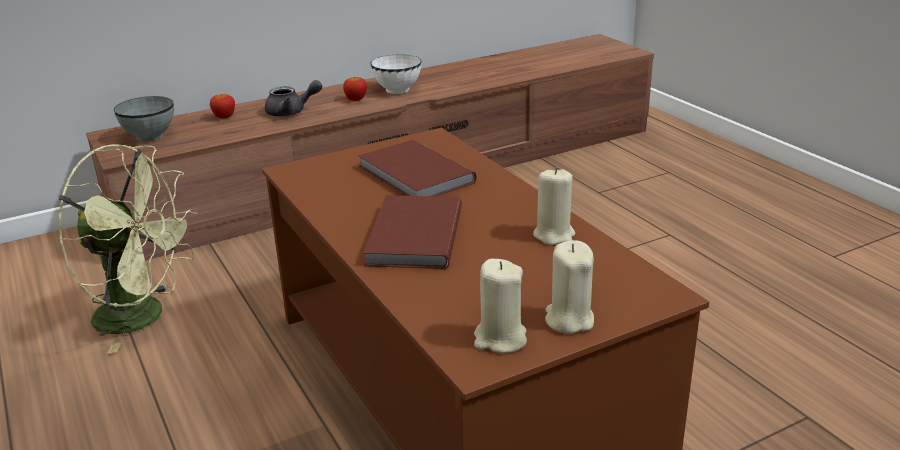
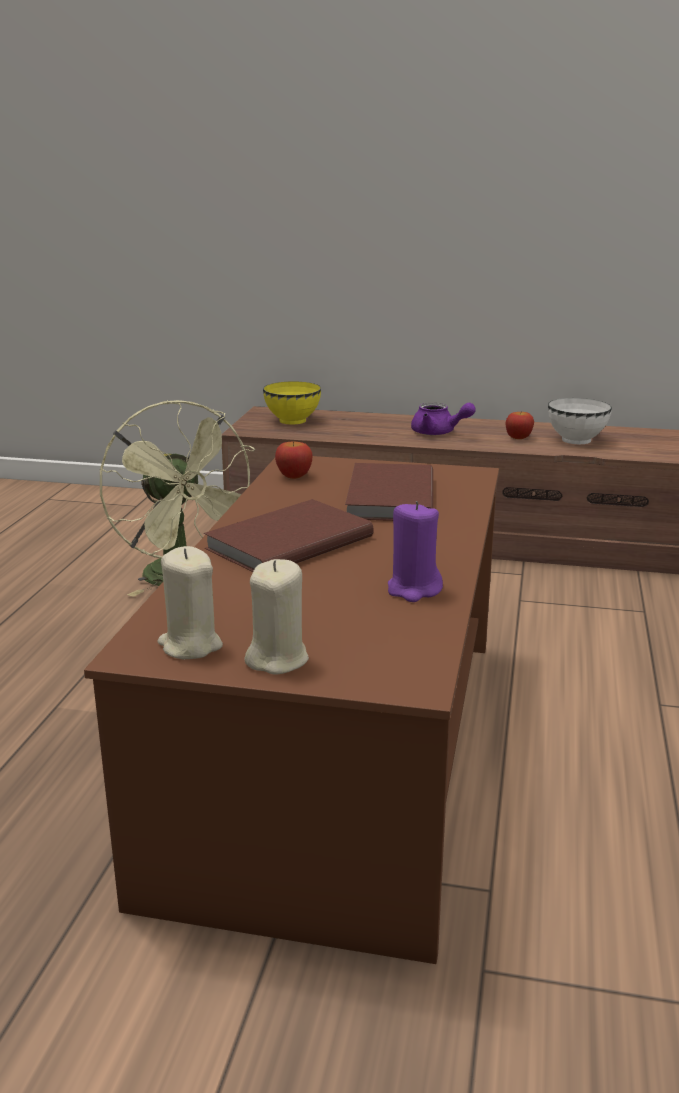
camera: 40 degrees right, 5 degrees down
(150, 136) = (293, 421): grey bowl -> yellow bowl
(224, 117) = (375, 422): apple -> apple (294, 476)
(291, 112) = (438, 433): grey teapot -> purple teapot
(554, 235) = (414, 589): beige candle -> purple candle

